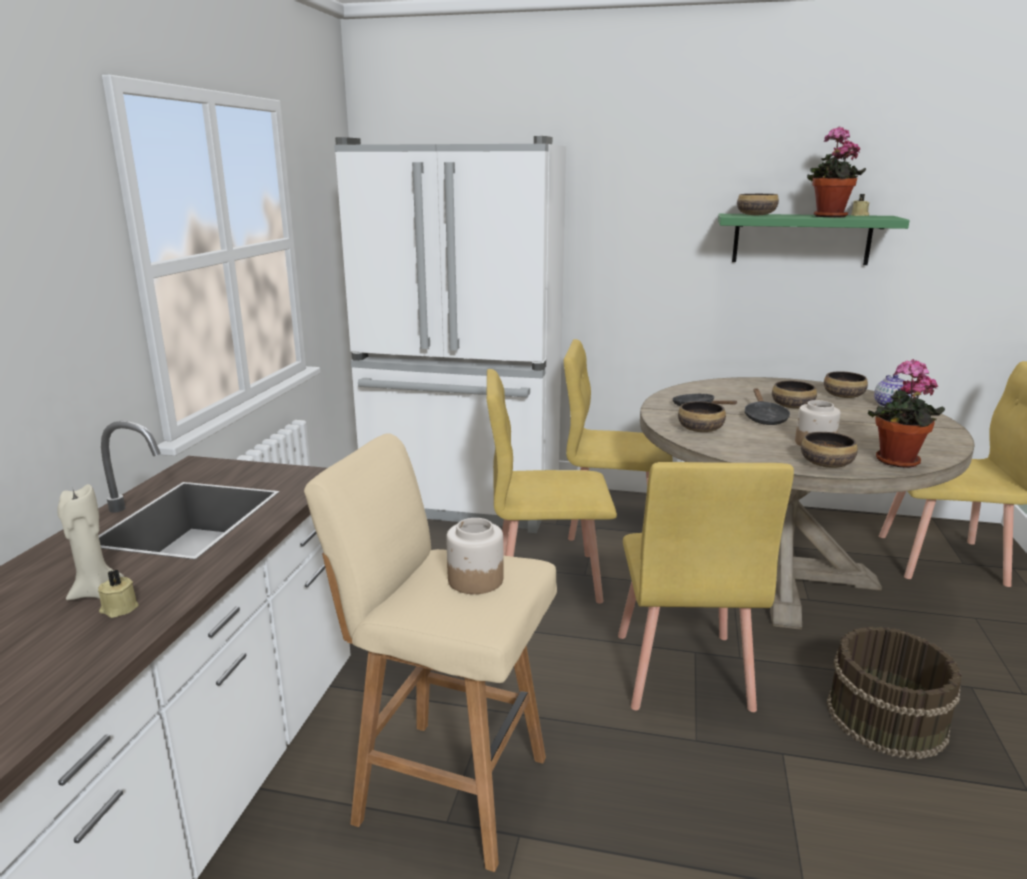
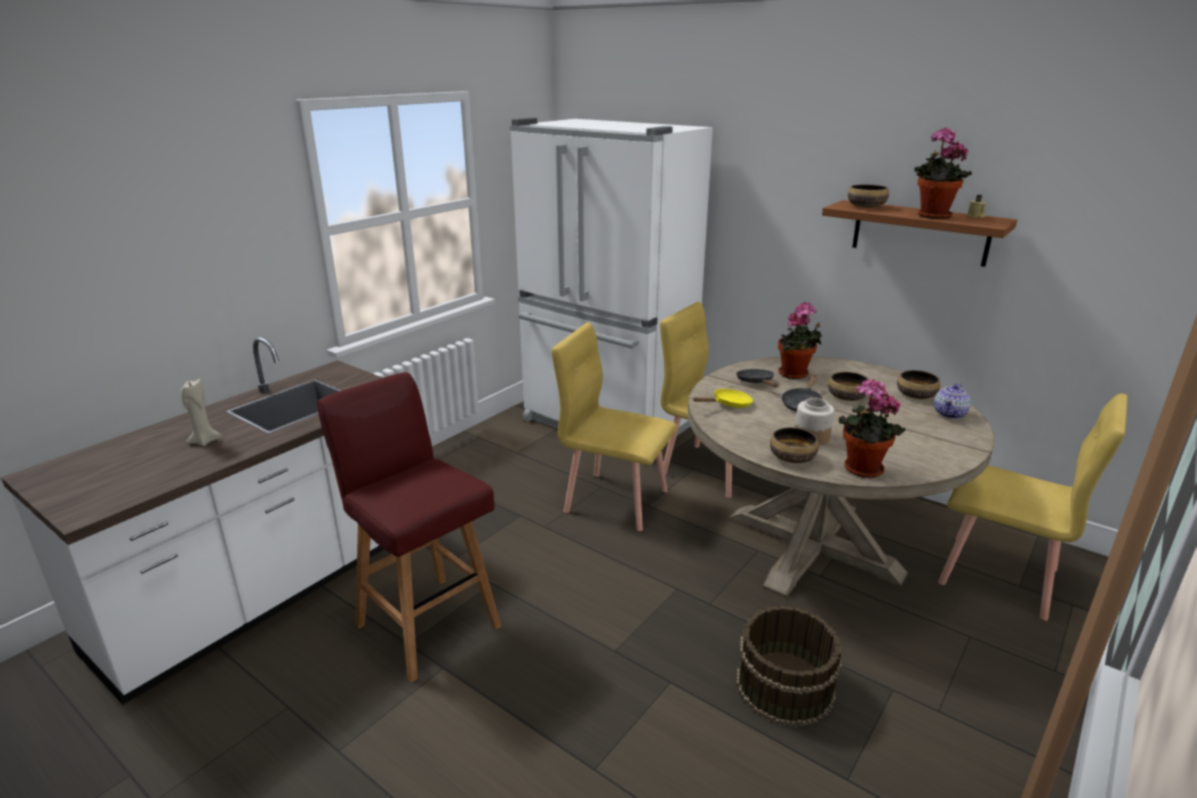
camera: 25 degrees right, 5 degrees up
(119, 609) = (205, 454): beige candle -> none
(448, 787) = (426, 624): beige stool -> red stool
(475, 579) = (423, 485): jar -> none
(681, 671) = (651, 599): yellow chair -> none
(700, 429) = (728, 404): bowl -> yellow frying pan
(721, 395) = (795, 375): none -> potted plant
(801, 239) = (920, 232): green shelf -> brown shelf

